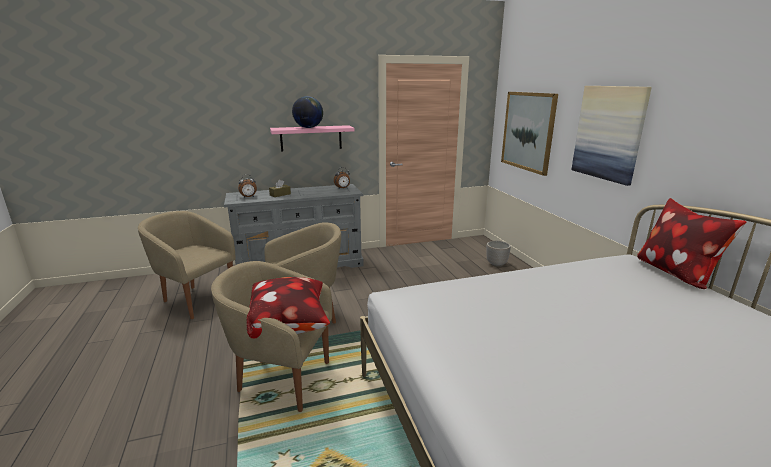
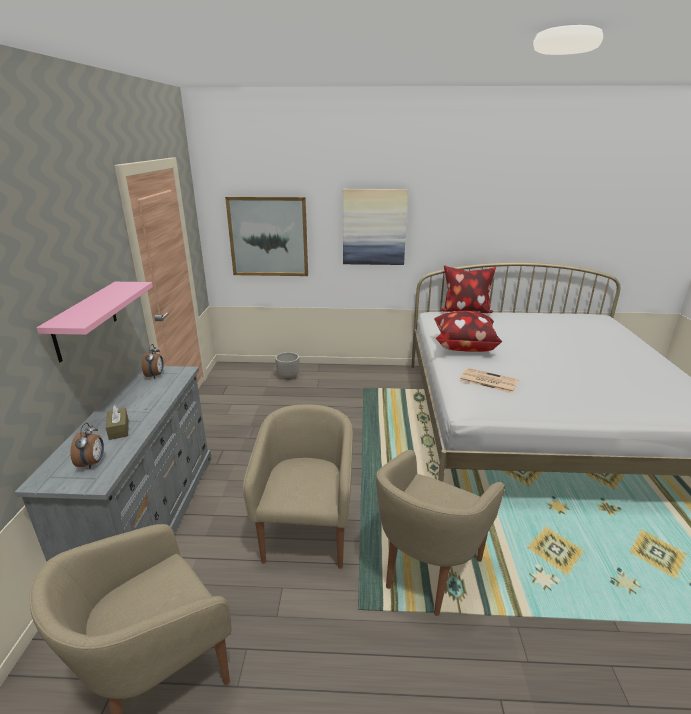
camera: 70 degrees left, 5 degrees up
(290, 326) = (448, 500): pillow -> pillow (463, 346)
(308, 127) = (101, 303): globe -> none
(460, 297) = (487, 381): none -> newspaper

